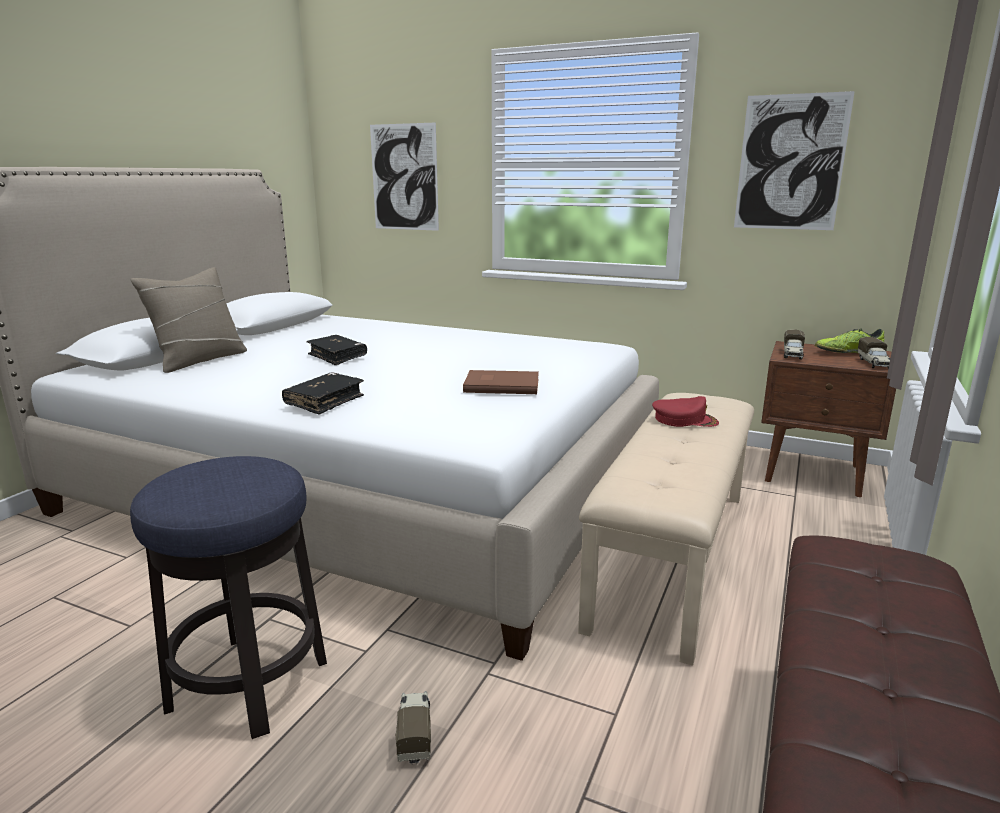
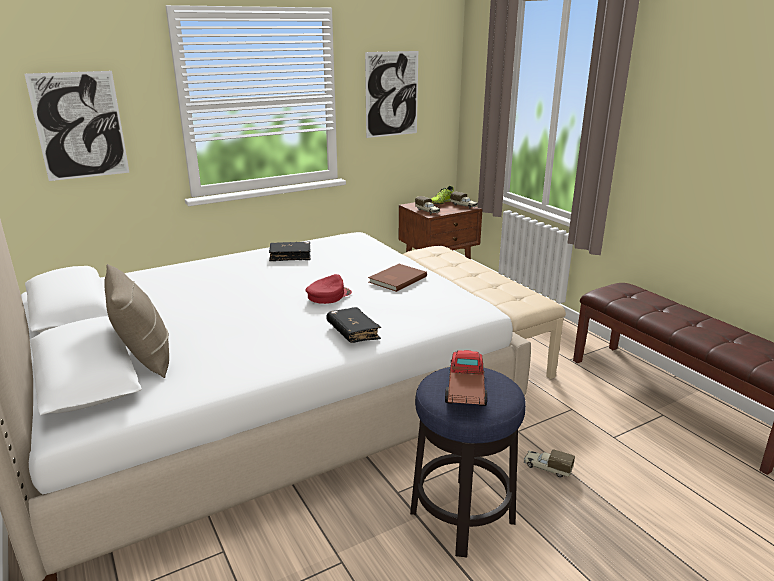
camera: 55 degrees left, 5 degrees up
(203, 479) = (465, 392): none -> toy truck
(337, 357) = (243, 306): black book -> black book (290, 256)
(684, 420) = (450, 265): red cap -> red cap (328, 295)

